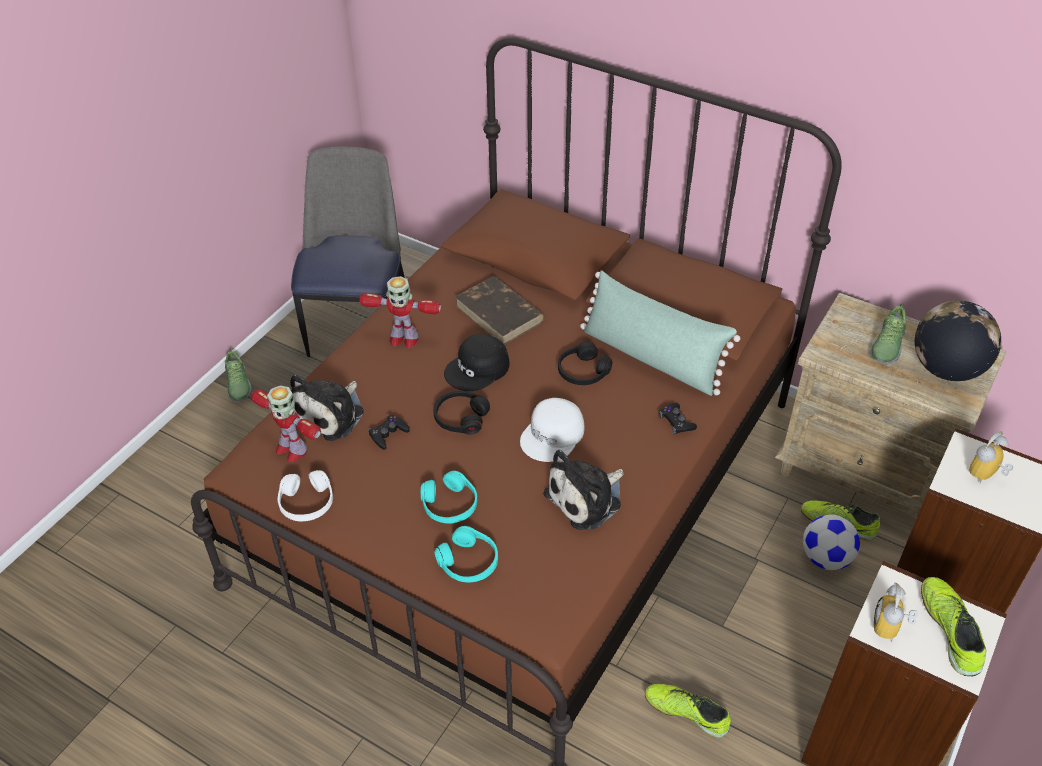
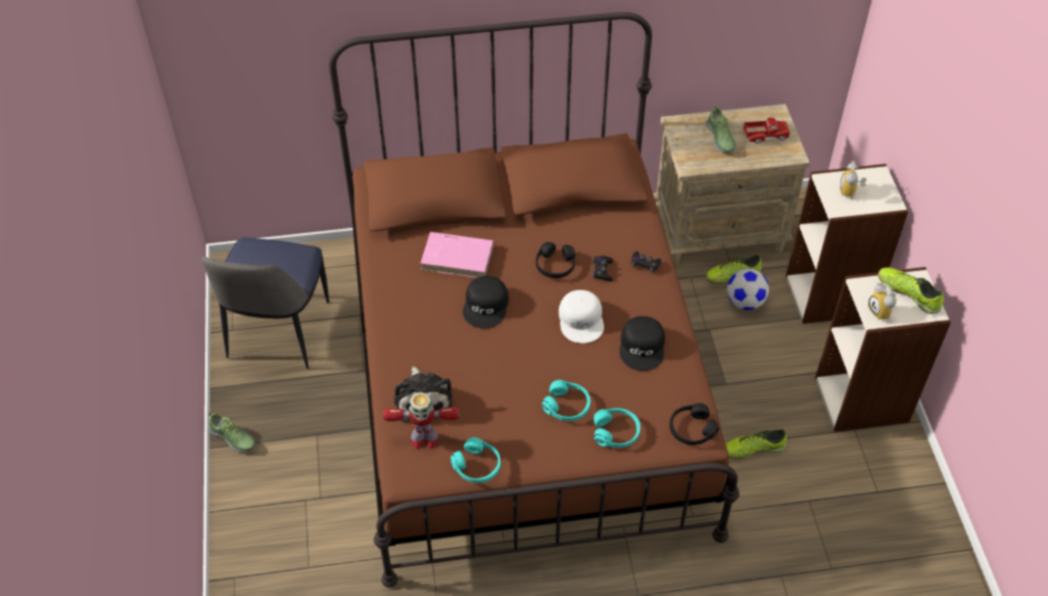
camera: 40 degrees left, 5 degrees up
(306, 503) = (477, 466): white headphones -> turquoise headphones
(359, 324) = (278, 333): chair -> chair turned 135 degrees counterclockwise
(388, 434) = (477, 387): black game controller -> black game controller (602, 270)
(403, 338) = (411, 316): toy robot -> none
(460, 418) = (511, 346): black headphones -> black headphones (691, 429)
(500, 314) = (458, 257): brown book -> pink book
(587, 498) = (643, 347): plush toy -> black cap
(651, 358) = (588, 230): green pillow -> none
(946, 369) = (765, 135): globe -> toy truck

